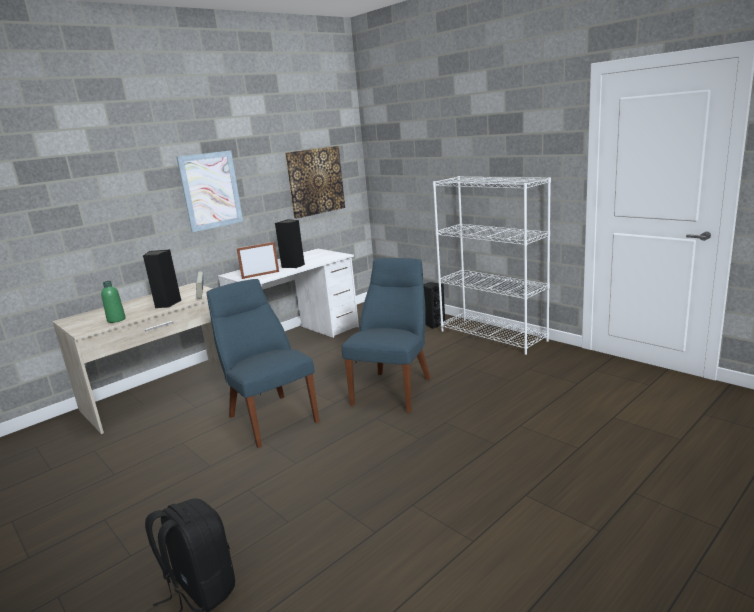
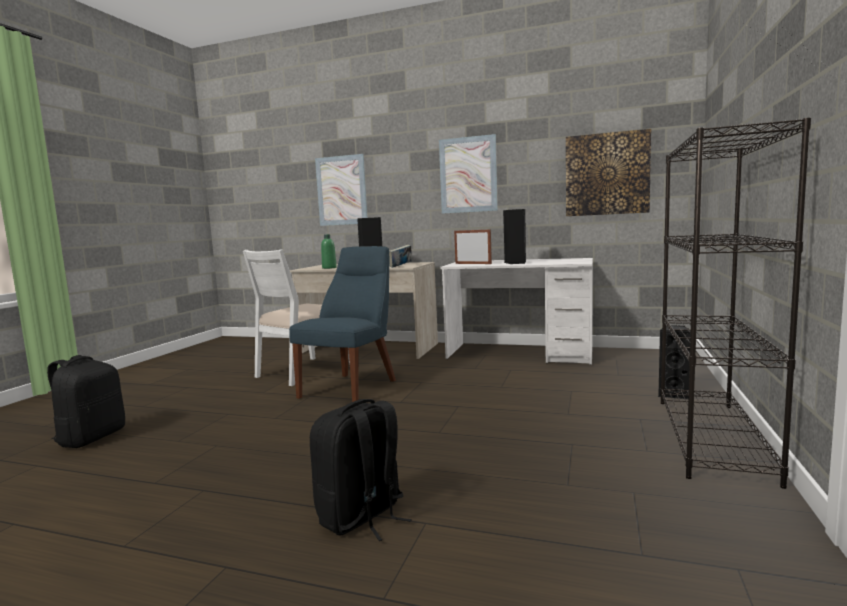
camera: 60 degrees right, 10 degrees down
(60, 223) = (341, 190): none -> picture
(177, 436) = (304, 371): none -> white chair
(394, 389) = (456, 419): blue chair -> none
(493, 336) = (712, 438): white bookcase -> black bookcase
(500, 443) = (362, 517): none -> black backpack

